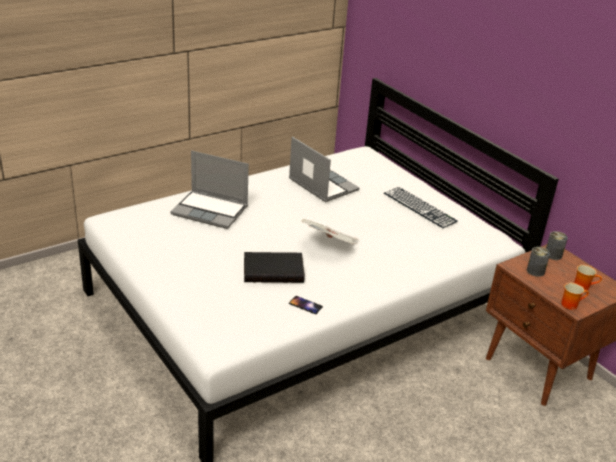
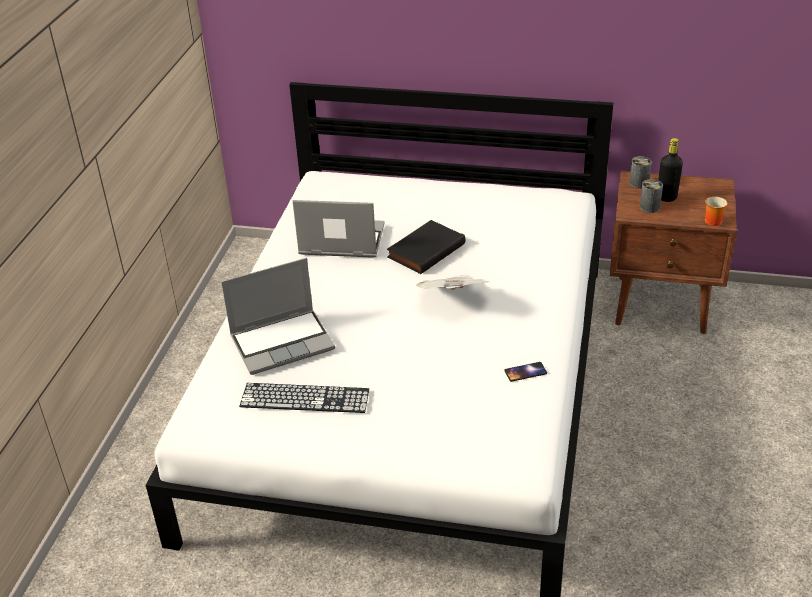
camera: 40 degrees left, 5 degrees up
(273, 270) = (444, 359): black book -> black book (425, 250)
(420, 207) = (462, 207): keyboard -> keyboard (305, 398)
(559, 273) = (666, 197): none -> black bottle
(583, 286) = (697, 197): mug -> none

